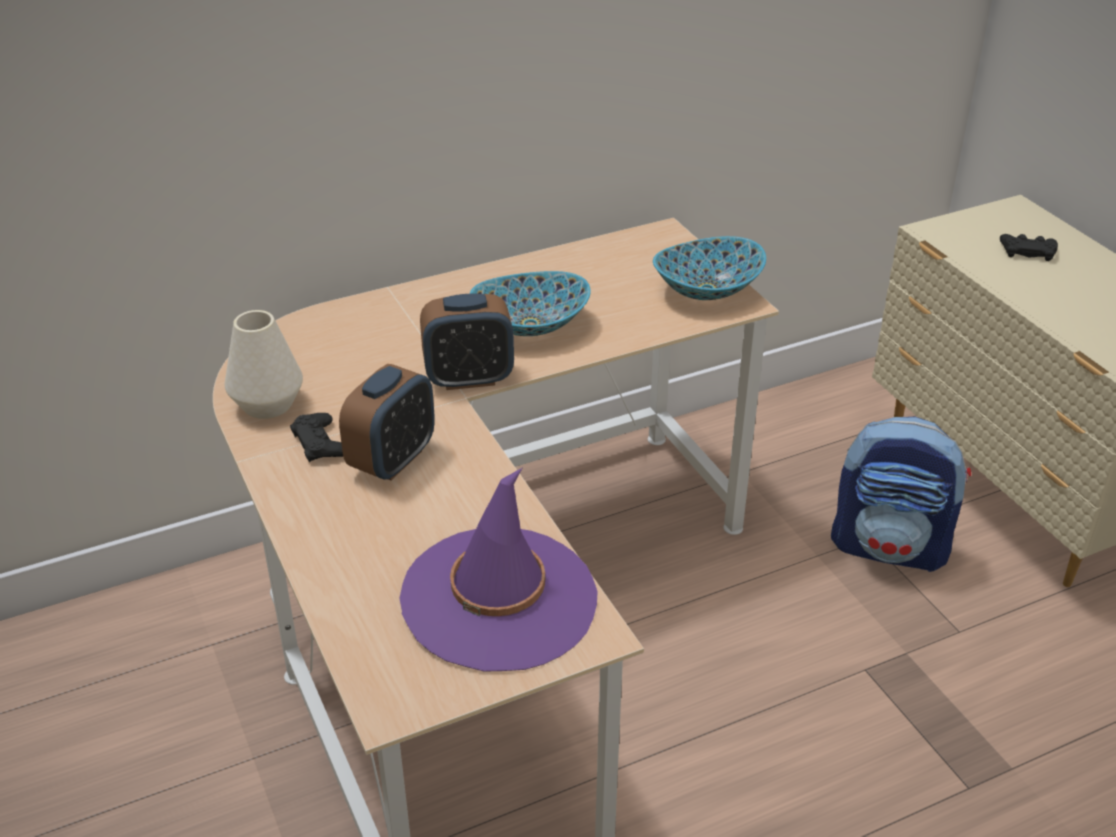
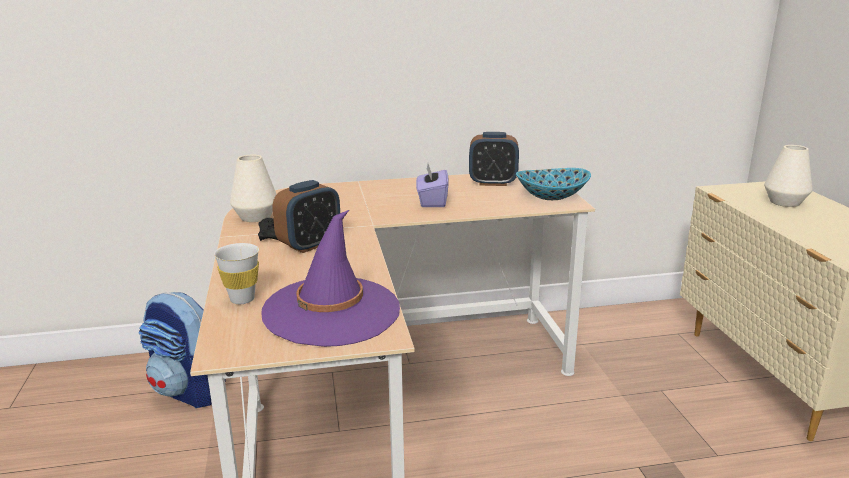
camera: 15 degrees right, 15 degrees down
(356, 597) = (242, 299): none -> white cup
(469, 378) = (380, 217): alarm clock -> alarm clock (493, 183)
(531, 326) = (432, 201): bowl -> purple tissue box
(890, 547) = (676, 398): backpack -> backpack (190, 391)
(1027, 251) = (784, 202): black game controller -> white vase

